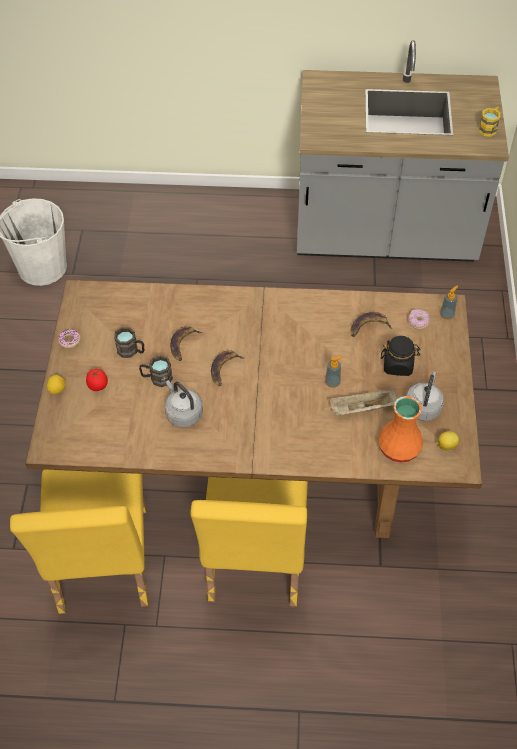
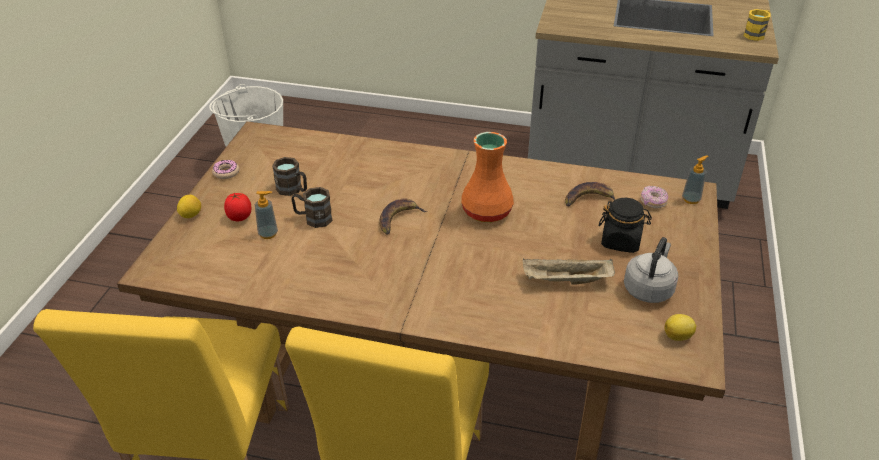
camera: 10 degrees right, 15 degrees down
(183, 344) = (357, 190): banana -> none
(183, 413) = (332, 257): grey kettle -> none
(332, 382) = (532, 248): soap dispenser -> soap dispenser (268, 234)
(398, 446) = (609, 329): orange vase -> orange vase (486, 211)

